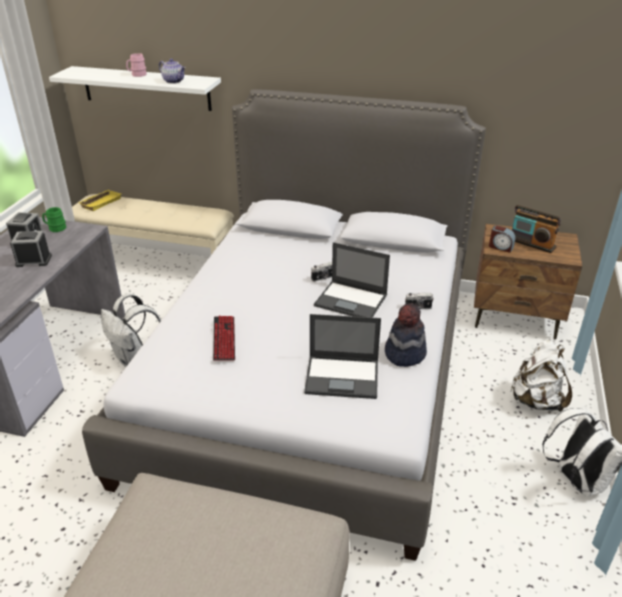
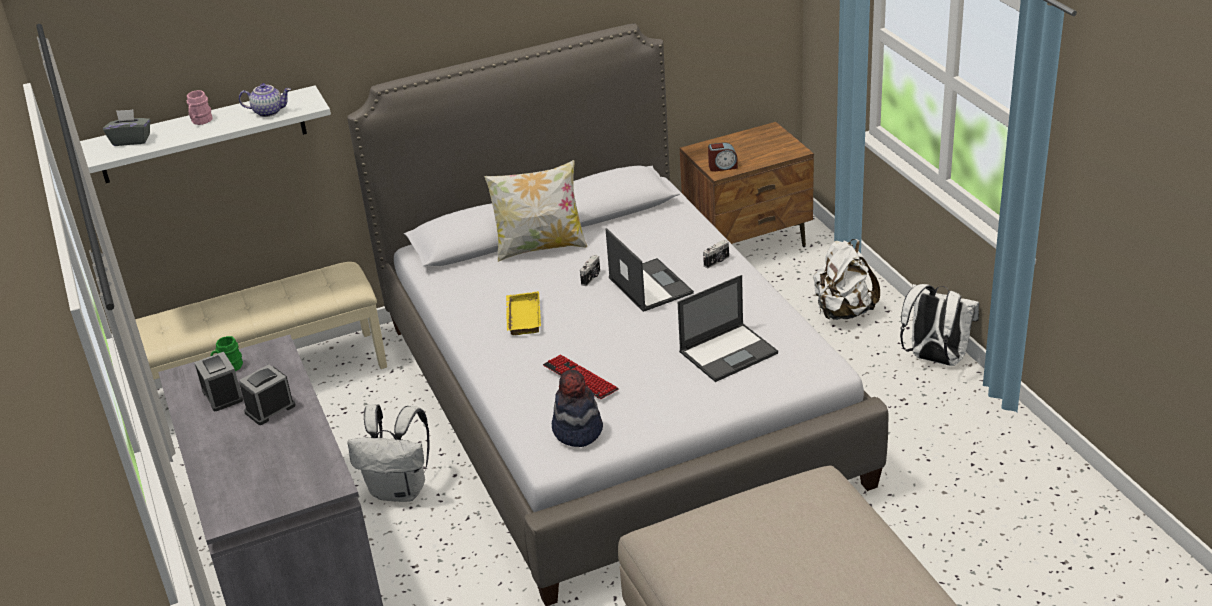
camera: 35 degrees left, 0 degrees up
(93, 73) = (131, 140): none -> grey tissue box
(100, 202) = (163, 326): yellow tray -> yellow tray (522, 317)
(319, 245) = (540, 247): none -> pillow
(351, 301) = (649, 285): laptop -> laptop turned 105 degrees counterclockwise
(404, 353) = (755, 306): hat -> hat (577, 430)
(531, 243) = (746, 150): radio -> none

